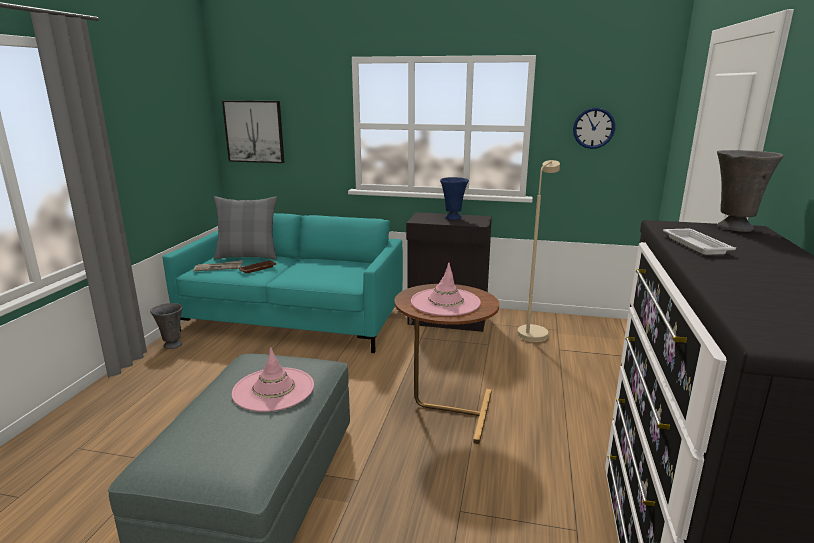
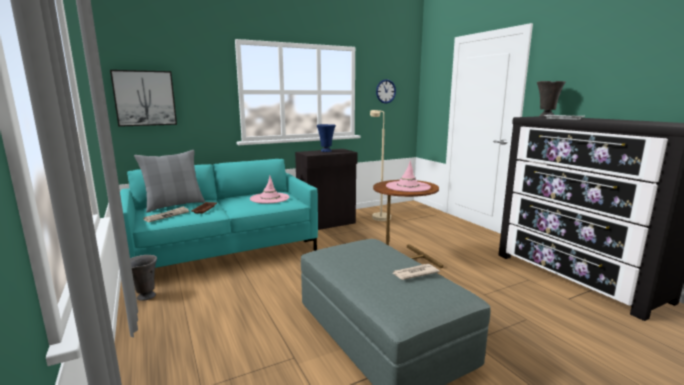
camera: 40 degrees left, 5 degrees down
(257, 426) = (414, 273): none -> newspaper
(273, 389) = (378, 257): pink hat -> pink hat (269, 198)

